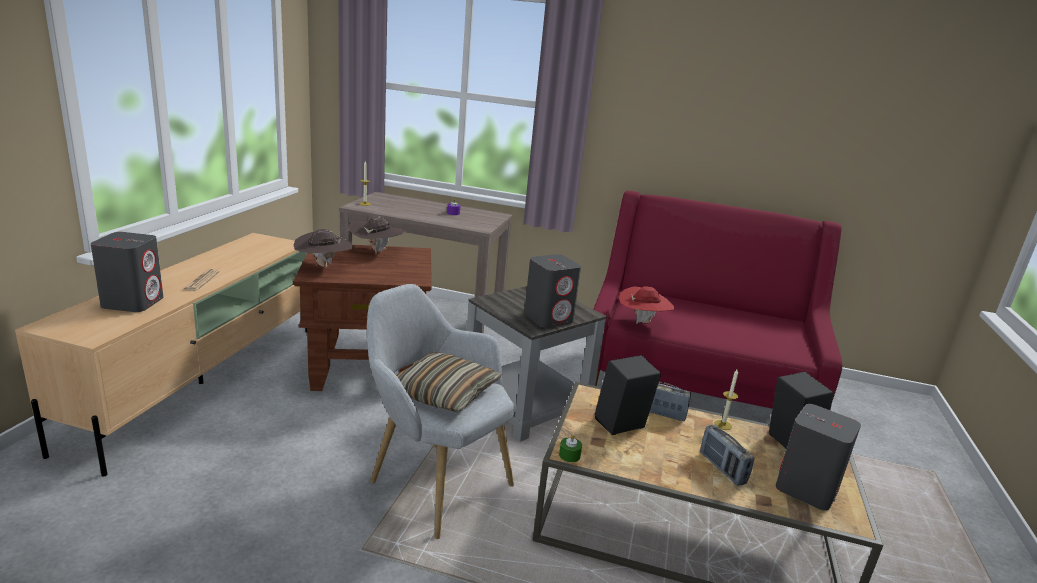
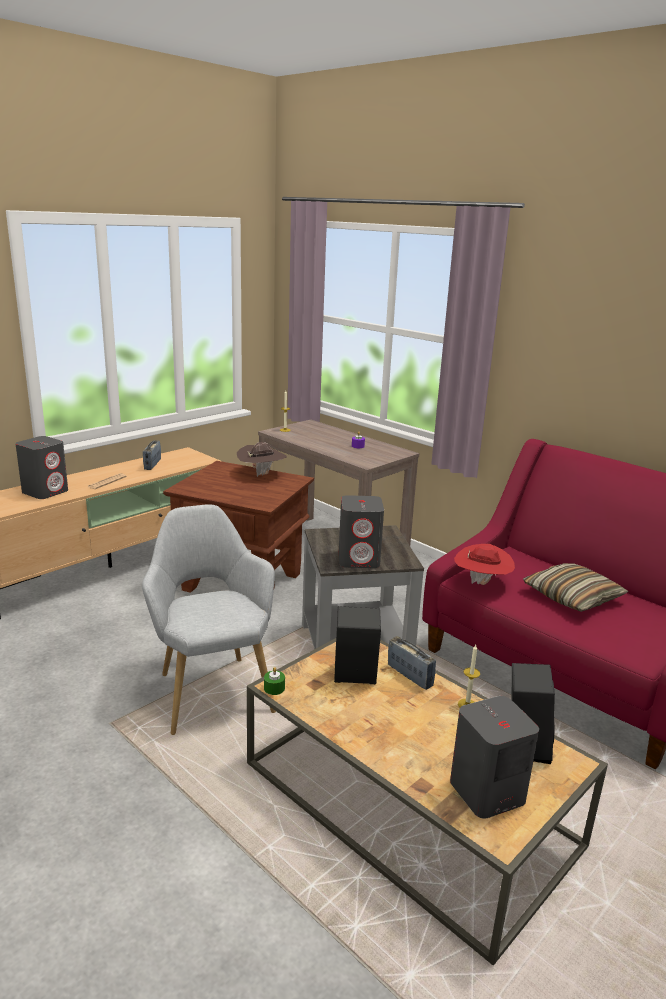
camera: 30 degrees right, 0 degrees up
(323, 267) = (200, 482): brown hat -> none
(444, 393) = (206, 606): pillow -> pillow (572, 597)
(722, 468) = (413, 743): radio -> radio (152, 464)

